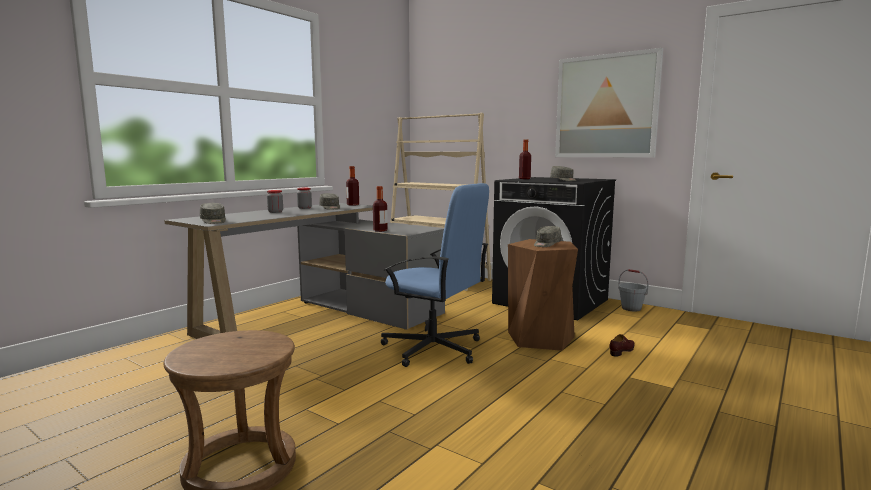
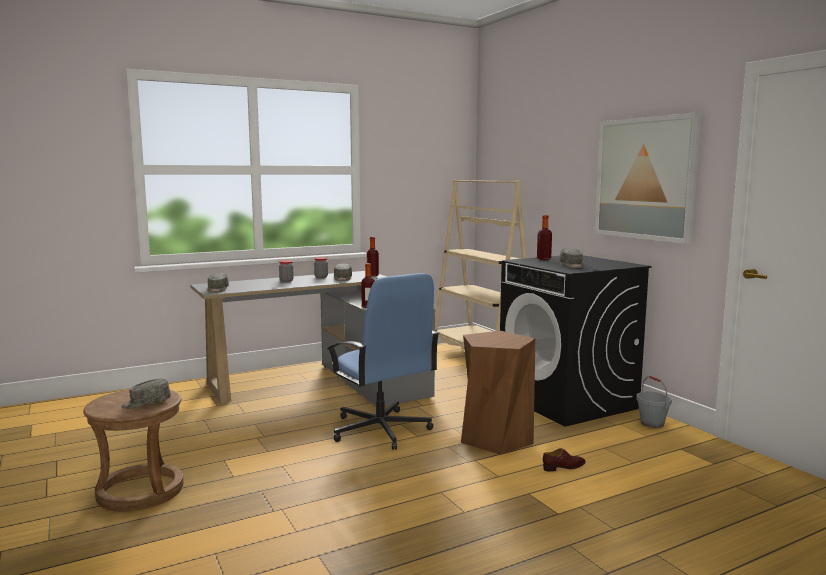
camera: 25 degrees right, 0 degrees up
(546, 244) = (499, 339): grey cap -> grey cap (146, 403)

